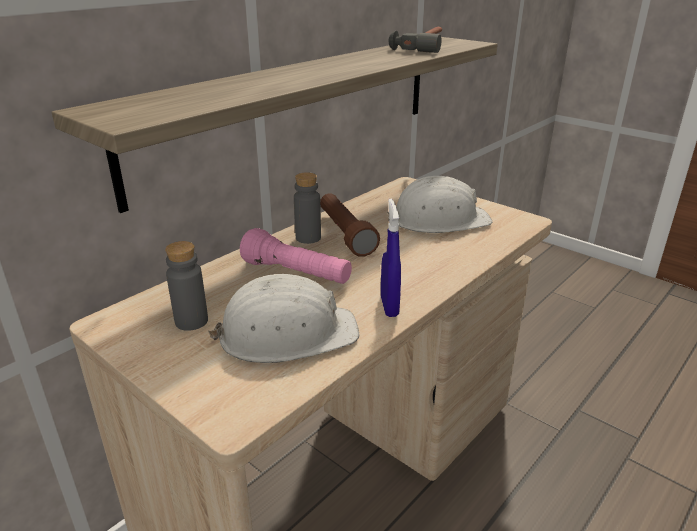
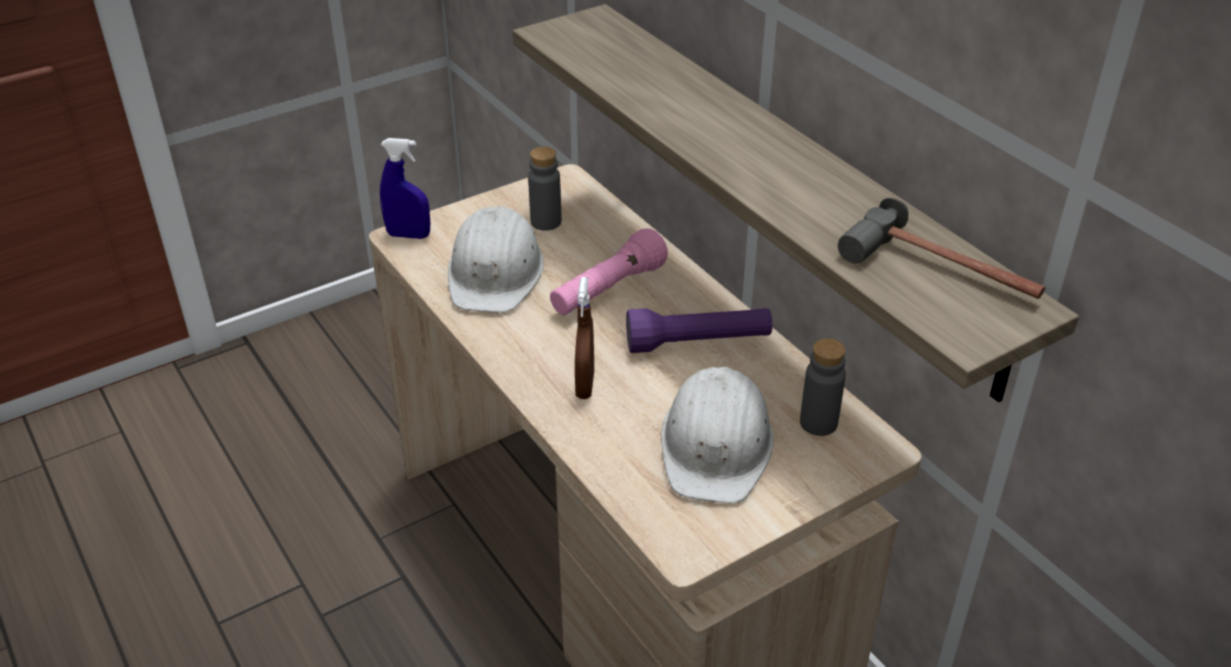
camera: 105 degrees right, 10 degrees up
(308, 238) = (697, 310): grey bottle -> grey bottle (818, 423)
(345, 234) = (698, 343): brown flashlight -> purple flashlight
(389, 307) = (508, 344): blue spray bottle -> blue spray bottle (408, 235)
(416, 266) = (585, 385): none -> brown spray bottle

